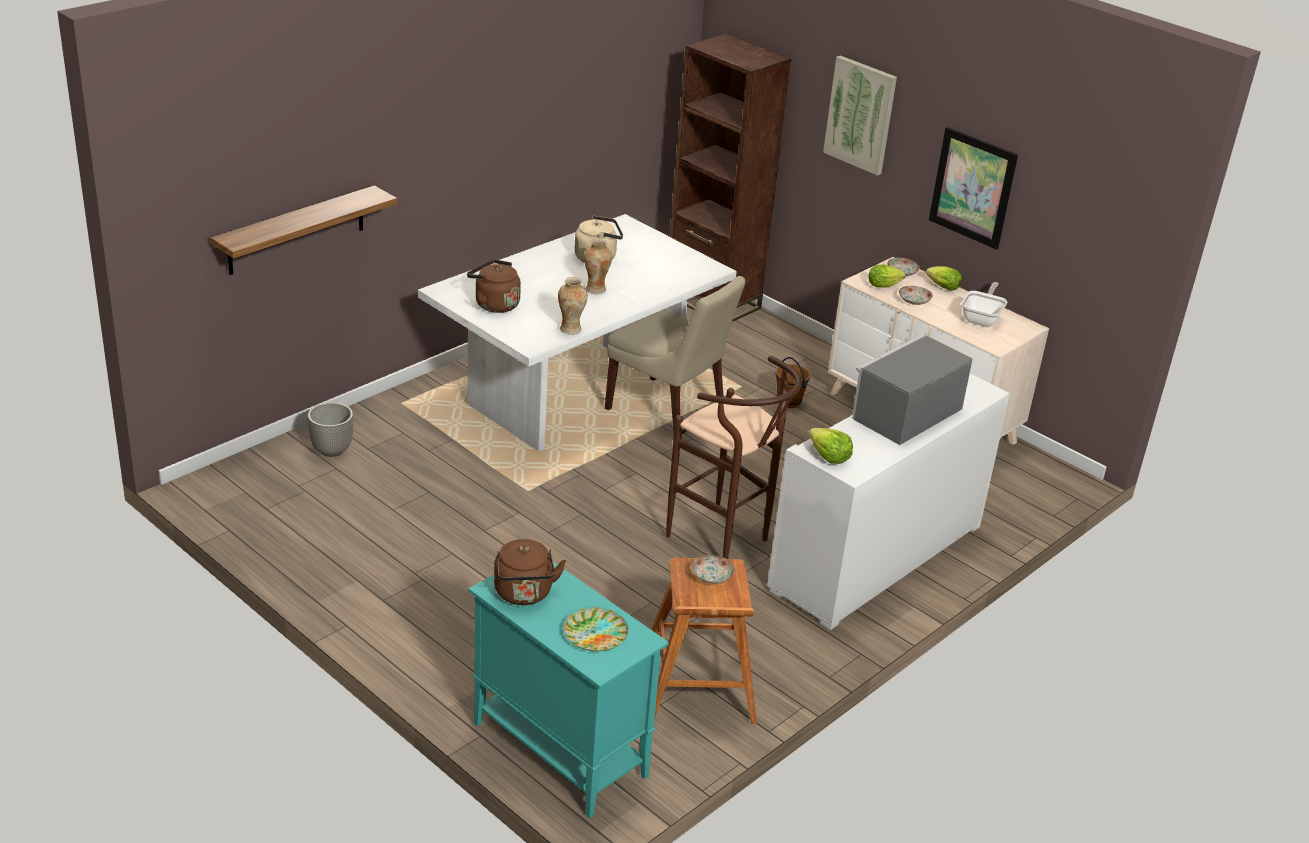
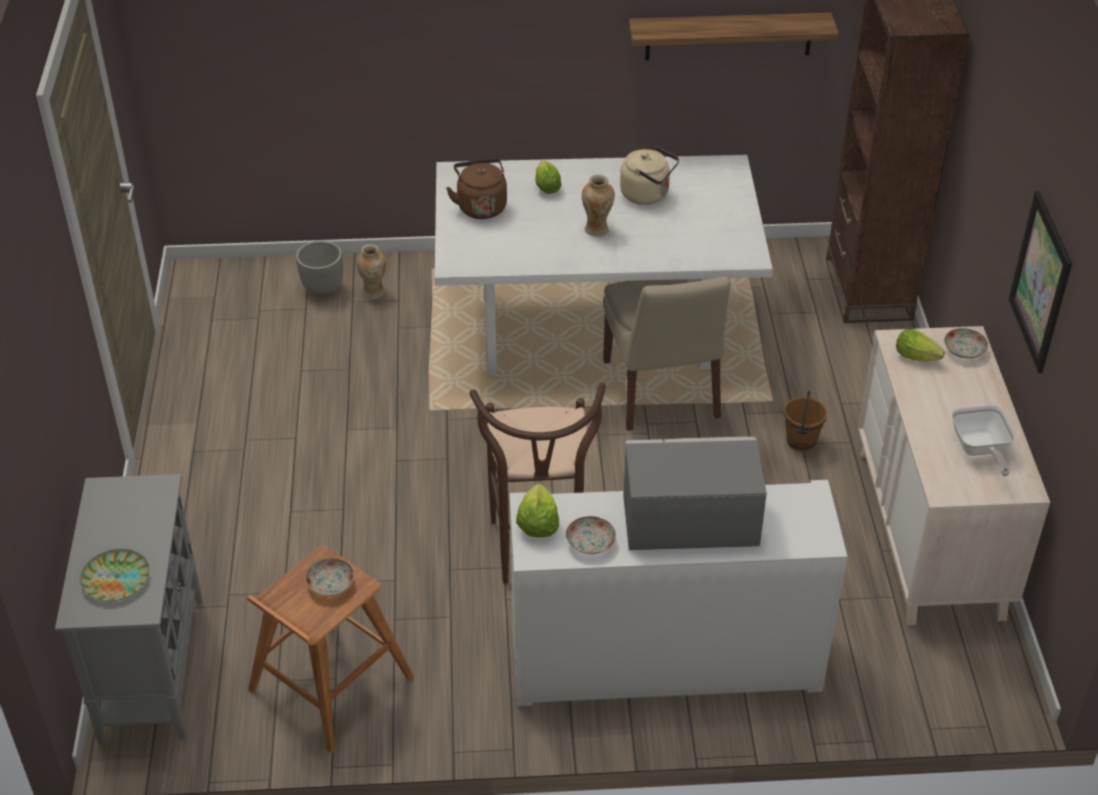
camera: 45 degrees right, 10 degrees up
(296, 230) = (314, 63): shelf -> shelf (728, 36)
(524, 594) = (115, 509): brown kettle -> none
(558, 749) = (152, 667): turquoise cabinet -> grey cabinet
(571, 329) = (513, 264): vase -> vase (373, 293)
(860, 115) = (996, 134): picture -> none
(914, 301) = (926, 391): plate -> plate (590, 542)
(941, 286) = (987, 388): lettuce -> lettuce (546, 185)
(982, 318) = (980, 450): frying pan -> frying pan turned 105 degrees clockwise

